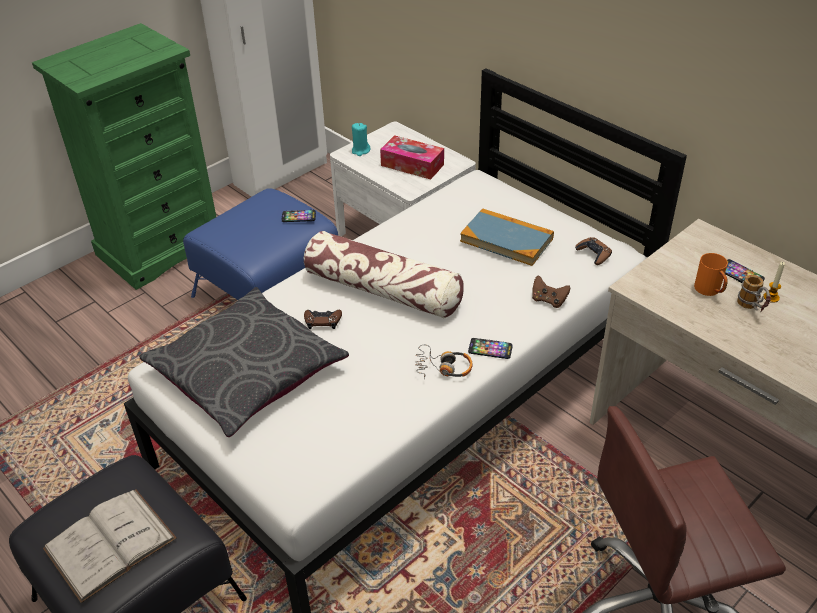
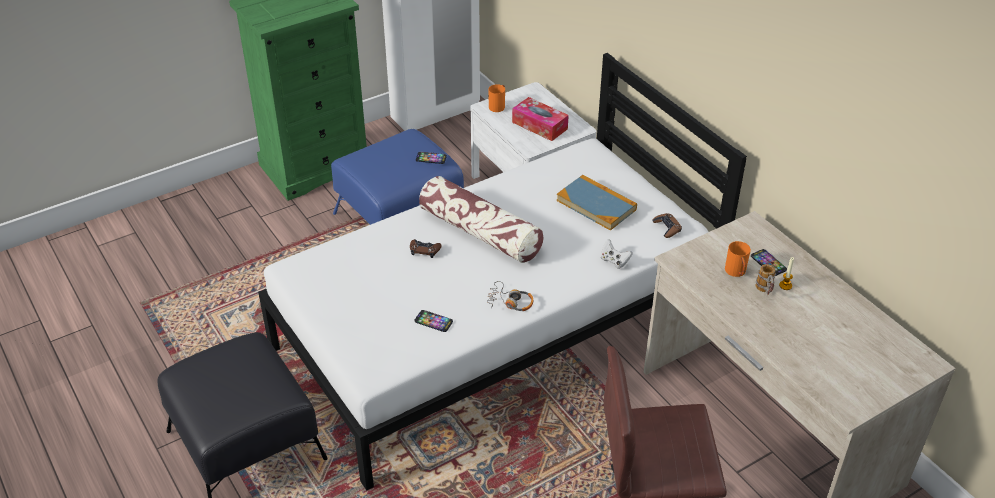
camera: 10 degrees right, 0 degrees up
(110, 543) = (229, 391): white book -> none
(247, 372) = (355, 281): grey pillow -> none
(360, 151) = (498, 106): turquoise candle -> orange mug
(490, 349) = (552, 293): phone -> phone (433, 321)
(548, 300) = (614, 261): brown game controller -> white game controller

